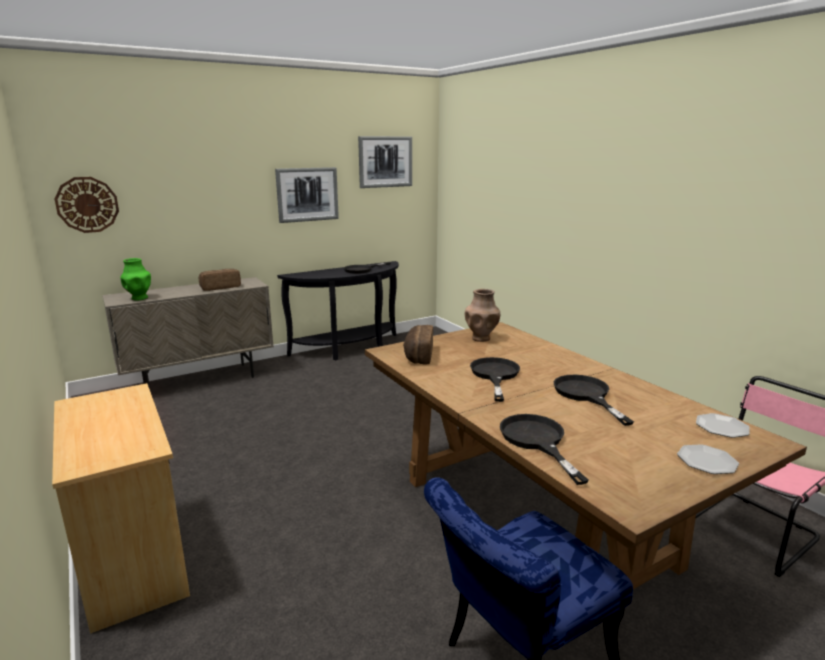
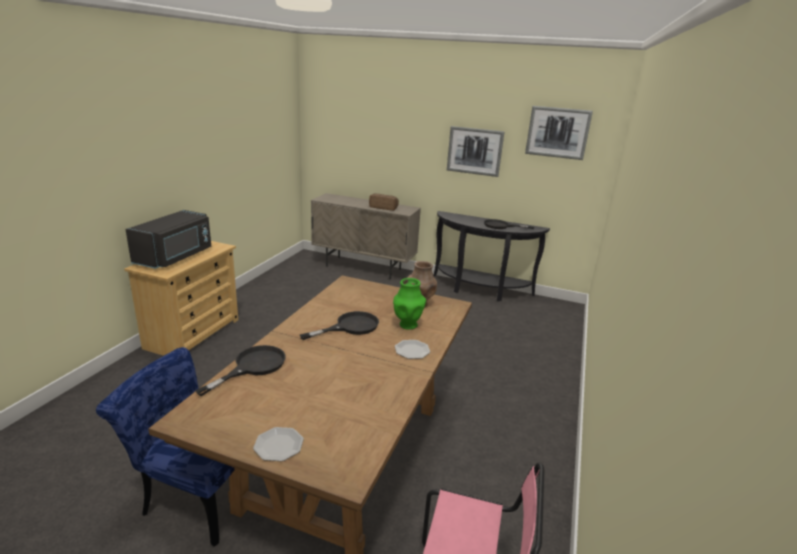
camera: 50 degrees right, 5 degrees up
(87, 204) = (328, 134): wall clock -> none
(98, 430) = (176, 257): none -> black microwave
(139, 298) = (333, 200): green vase -> green vase (407, 325)
(417, 355) = (353, 293): bread -> none
(586, 395) = (354, 370): black frying pan -> none
(721, 427) = (355, 447): plate -> plate (411, 350)

